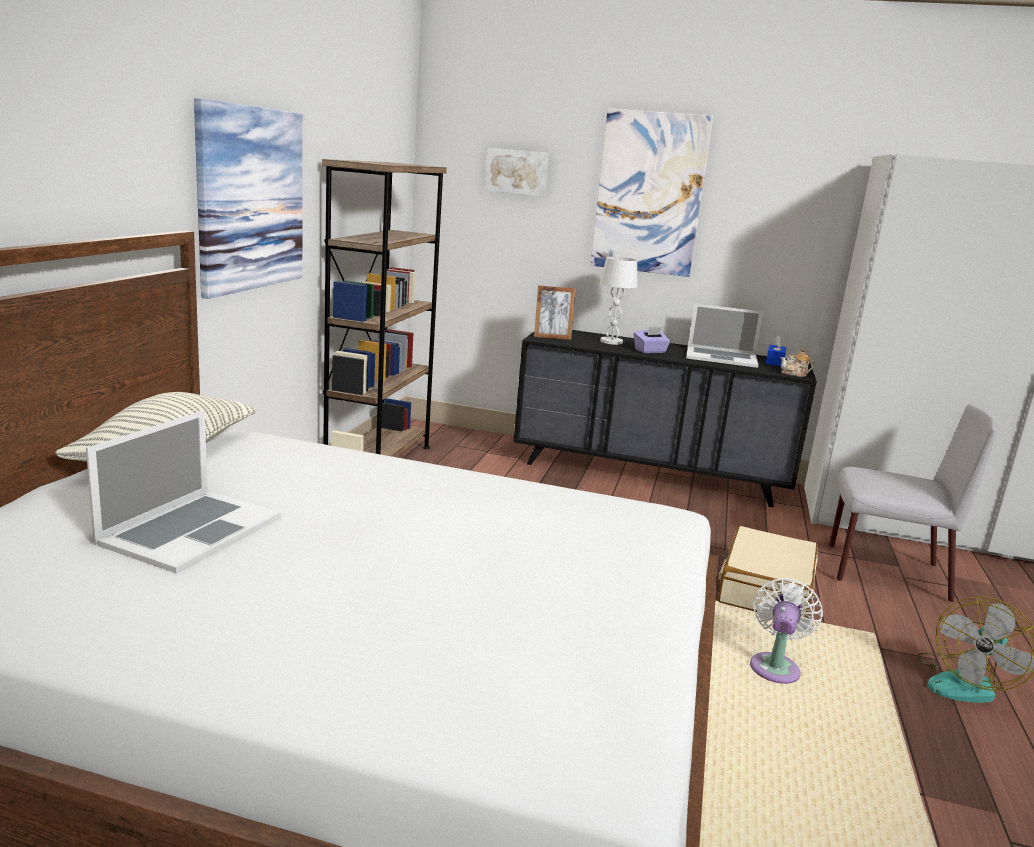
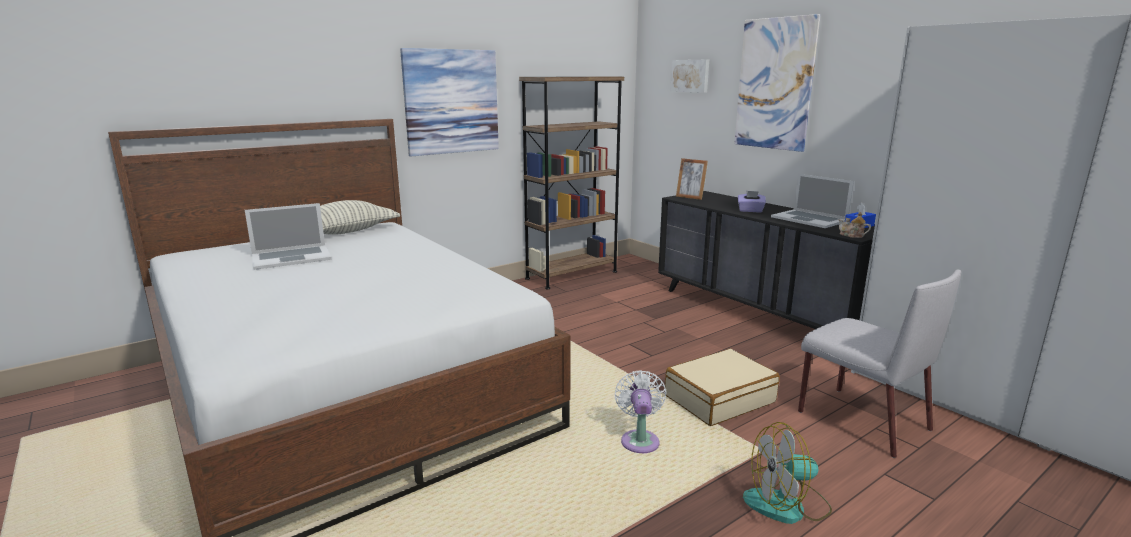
camera: 40 degrees right, 0 degrees up
(611, 342) = (733, 203): white table lamp -> none
(775, 666) = (639, 439): white fan -> white fan turned 60 degrees counterclockwise

